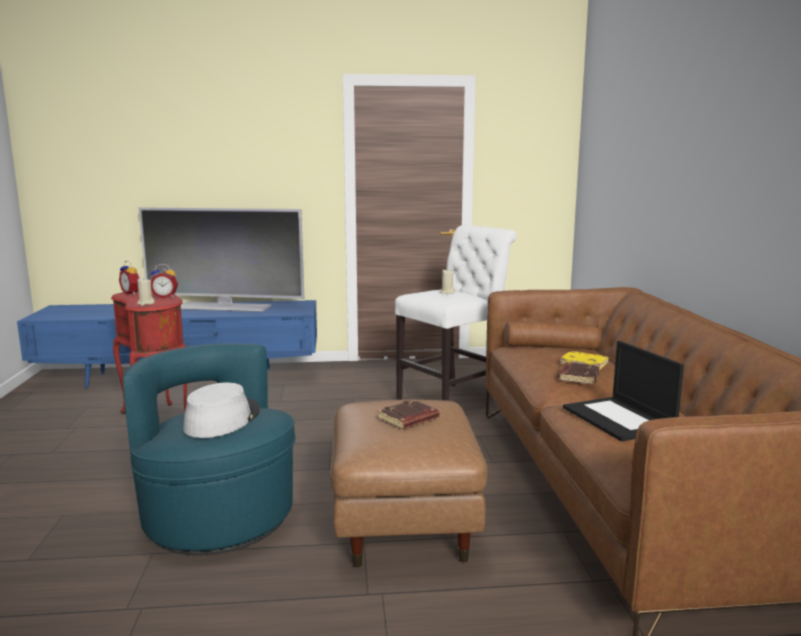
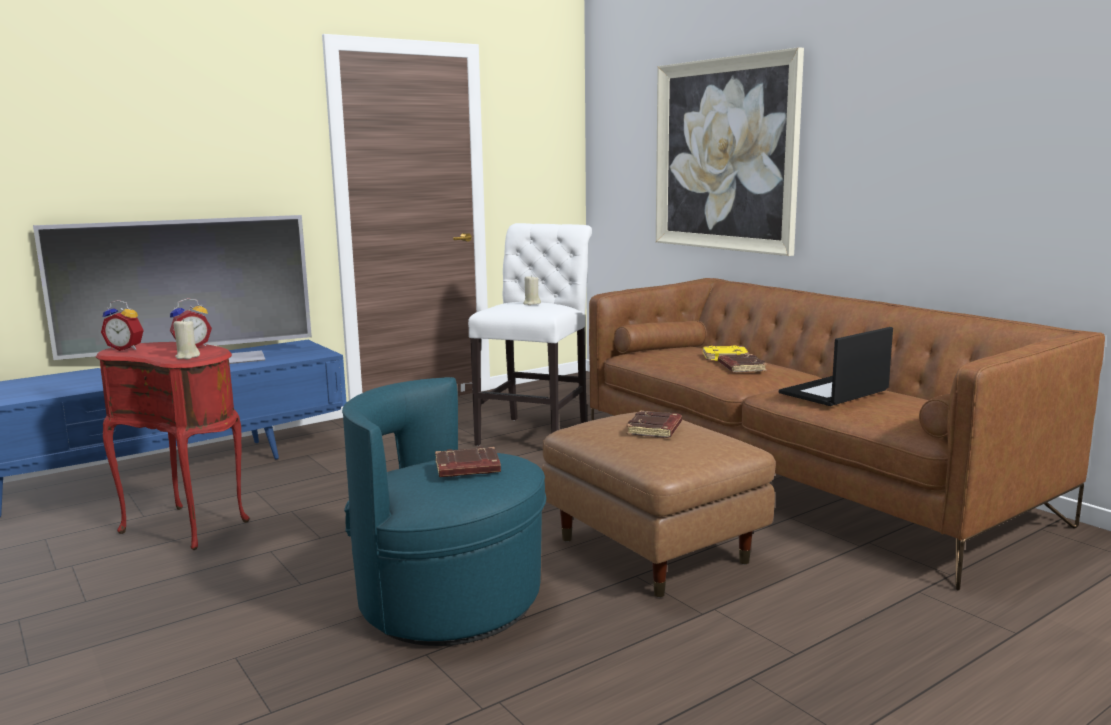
camera: 30 degrees left, 0 degrees up
(222, 419) = (467, 469): grey hat -> brown book
(619, 419) = (834, 392): laptop -> laptop turned 105 degrees clockwise
(654, 172) = (724, 155): none -> picture

